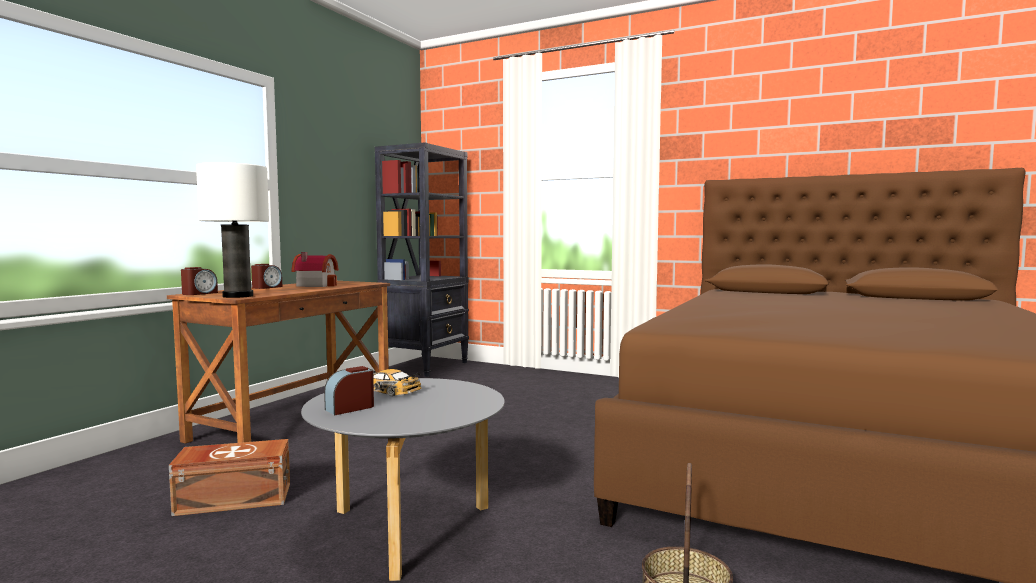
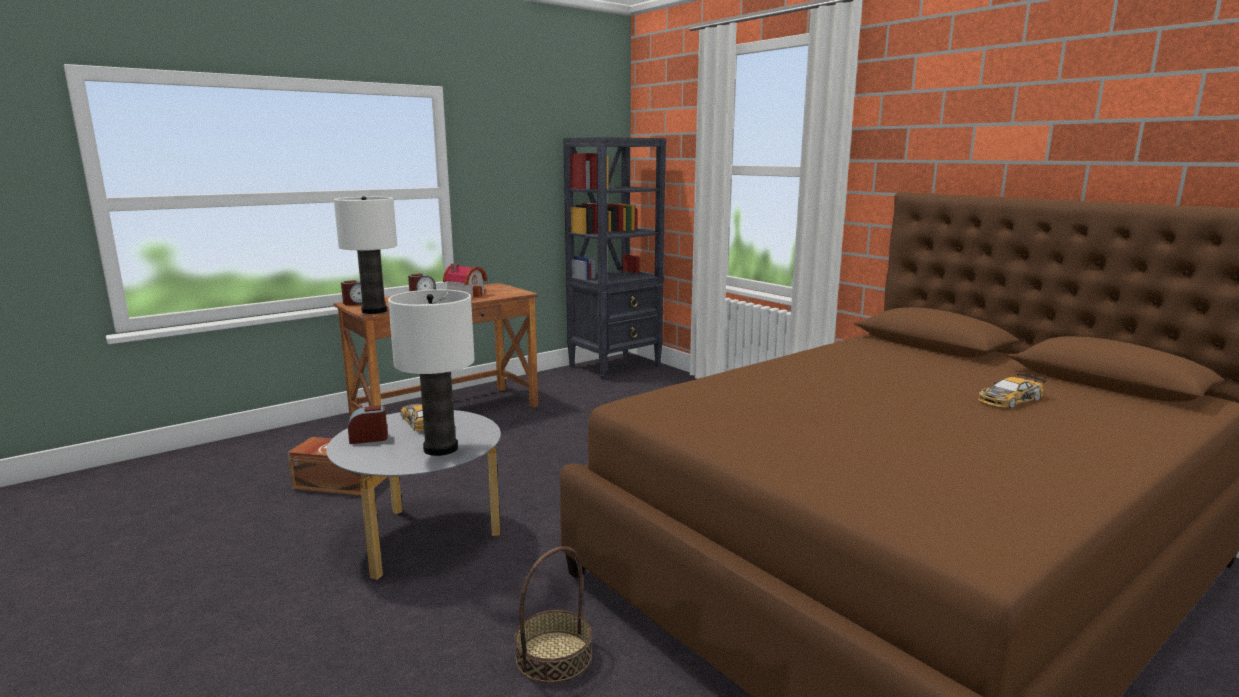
camera: 25 degrees right, 10 degrees up
(452, 404) = (441, 448): none -> white table lamp
(893, 305) = (1009, 399): none -> toy car

